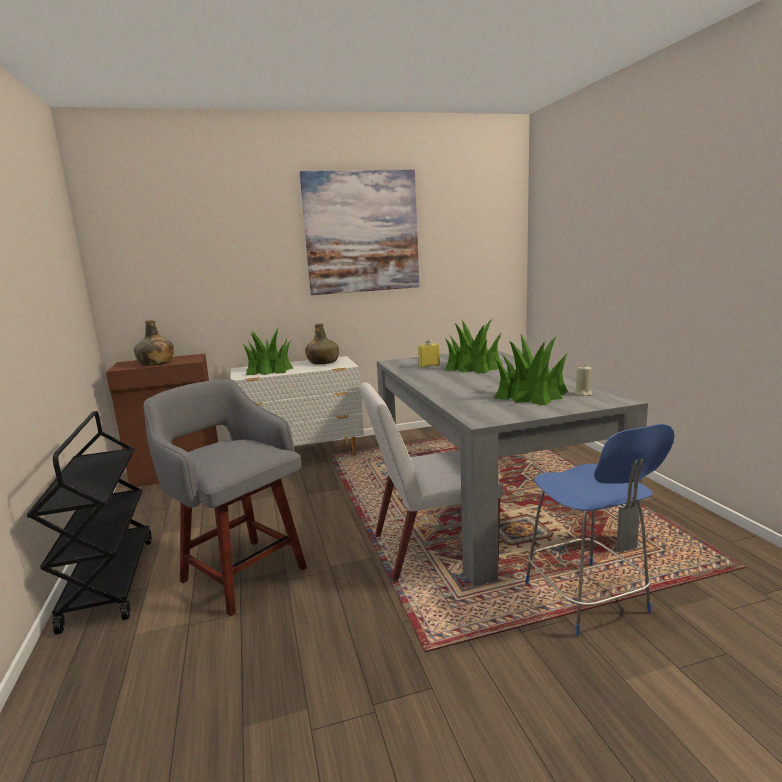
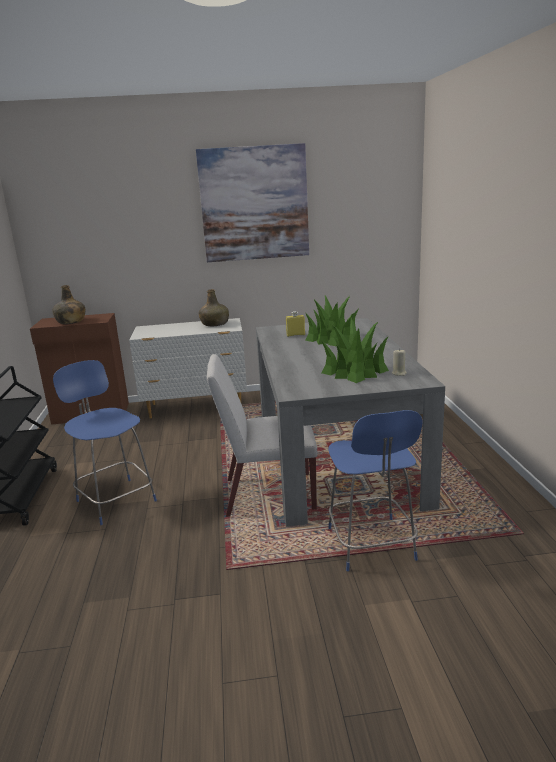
camera: 10 degrees right, 5 degrees up
(241, 573) = (115, 499): grey stool -> blue chair
(269, 370) = (166, 330): potted plant -> none

